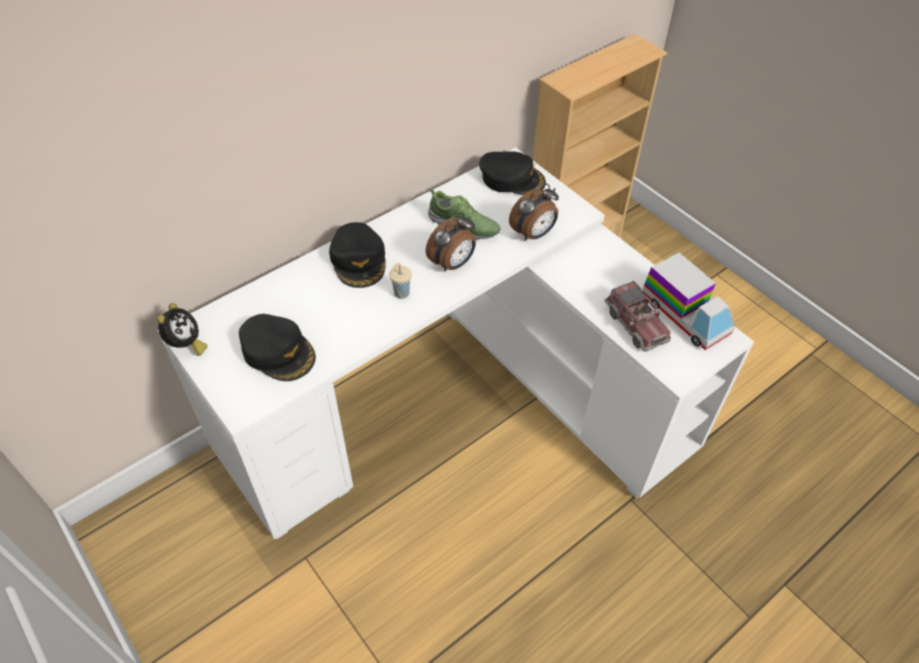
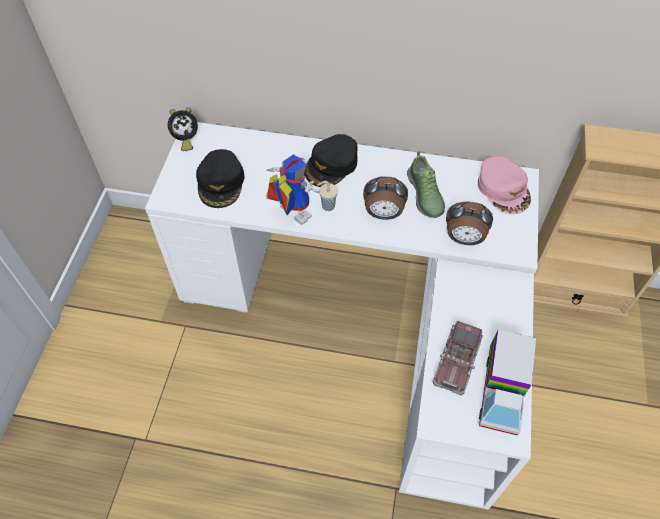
camera: 50 degrees right, 5 degrees up
(378, 325) = (290, 213): none -> toy robot
(512, 178) = (503, 189): black cap -> pink cap

